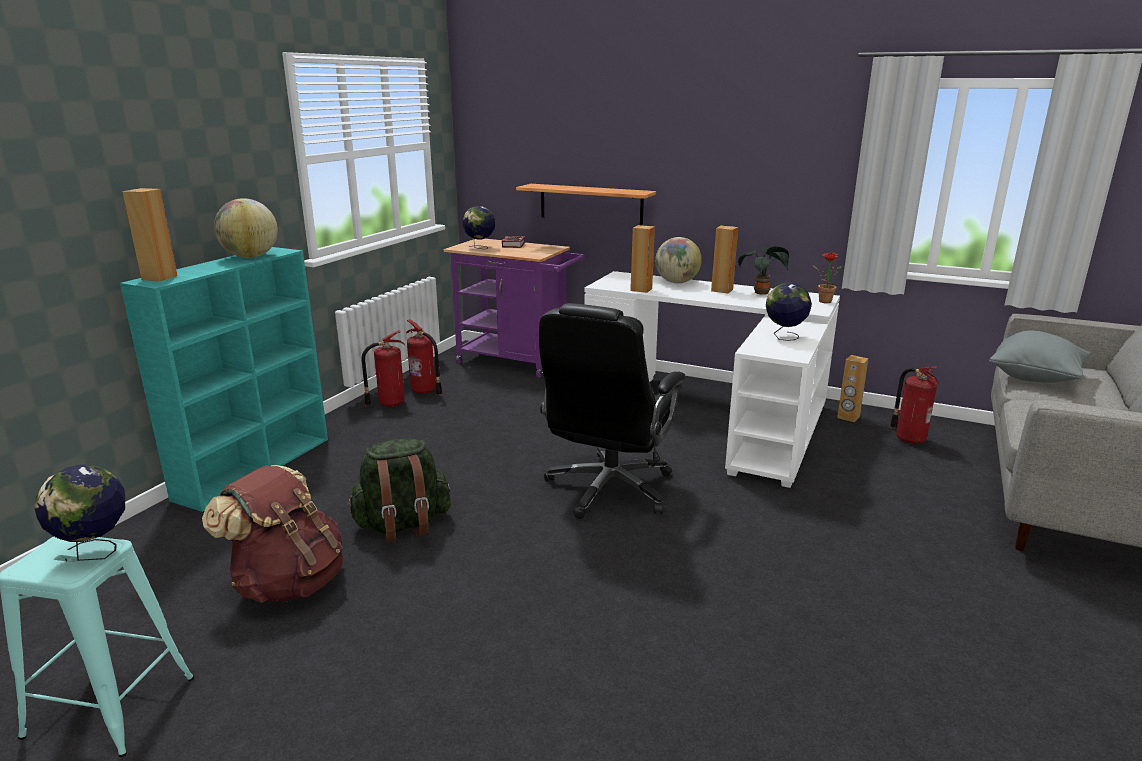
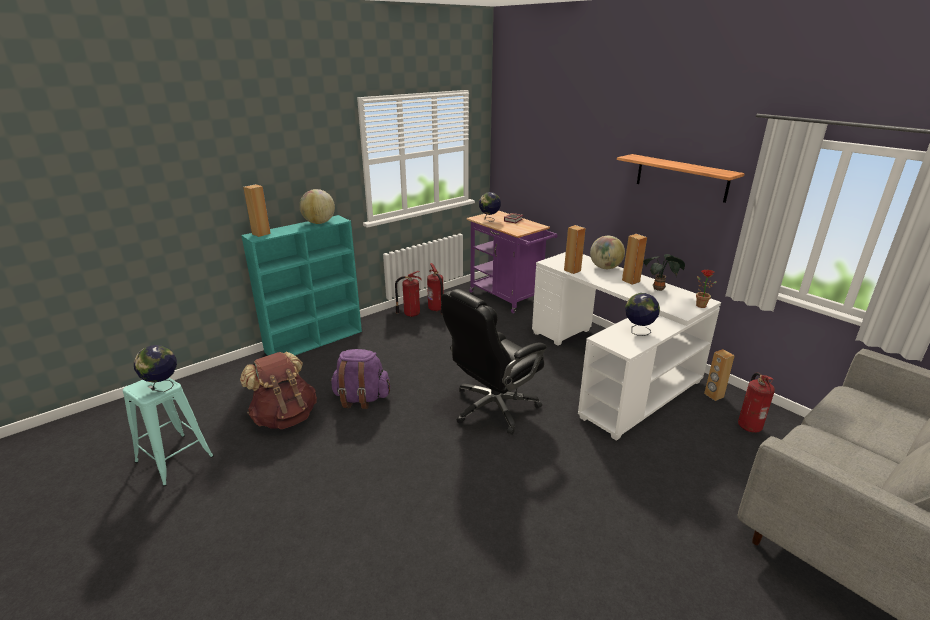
camera: 25 degrees right, 5 degrees up
(403, 525) = (361, 398): green backpack -> purple backpack
(591, 204) = (566, 199): shelf -> shelf (681, 177)
(1035, 378) = (846, 410): grey pillow -> none

